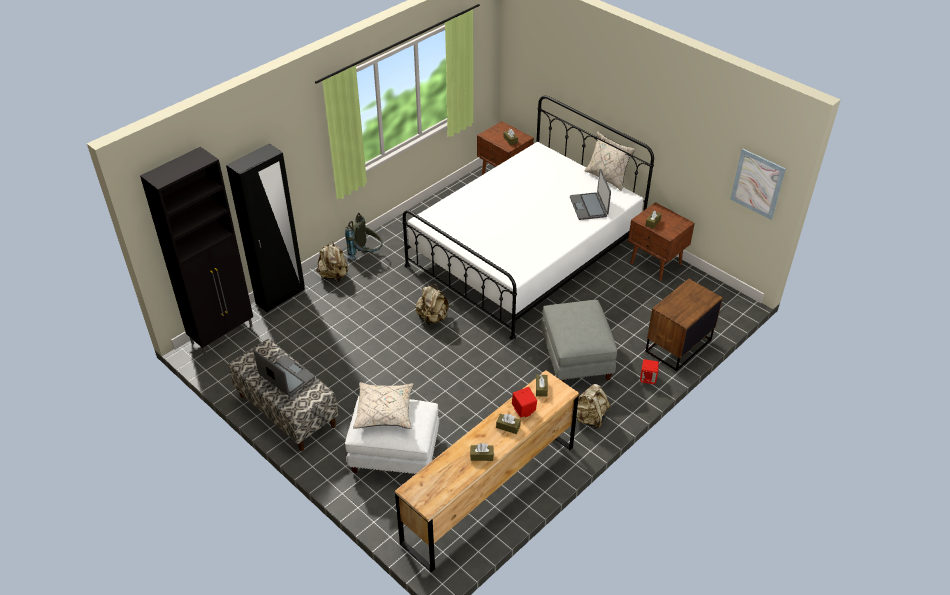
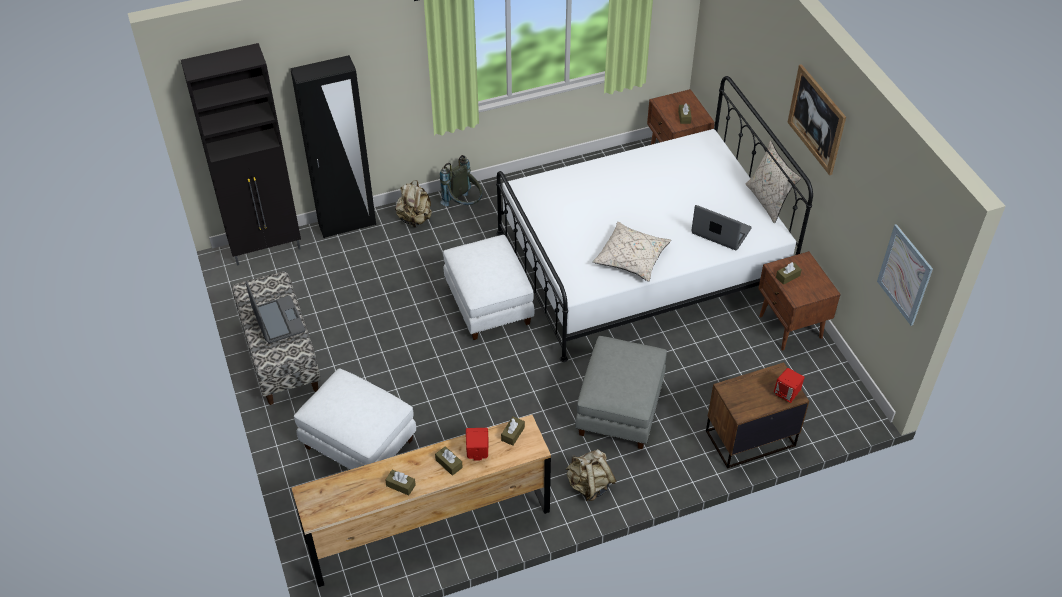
camera: 25 degrees right, 5 degrees up
(385, 411) = (349, 396): beige pillow -> beige pillow (632, 258)
(432, 318) = (489, 304): beige backpack -> white ottoman
(589, 207) = (720, 232): laptop -> laptop turned 105 degrees clockwise
(644, 97) = (816, 119): none -> picture
(648, 378) = (687, 465): red speaker -> red speaker (787, 393)

